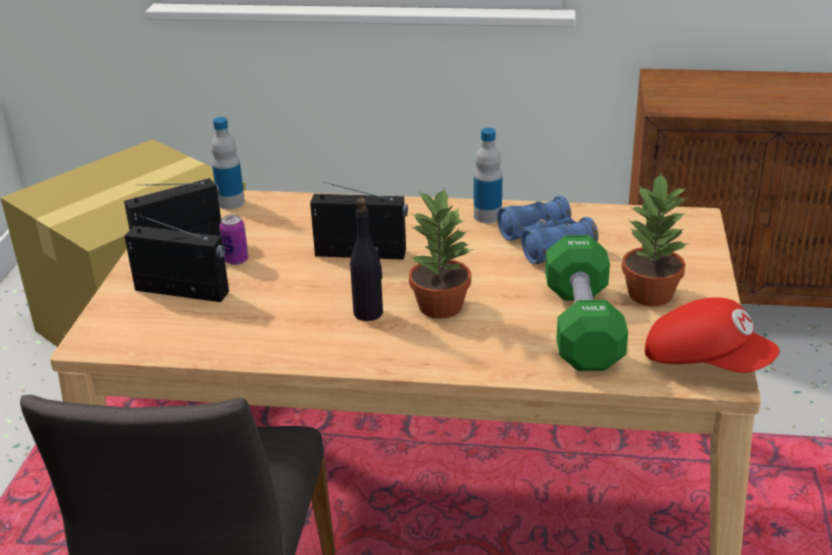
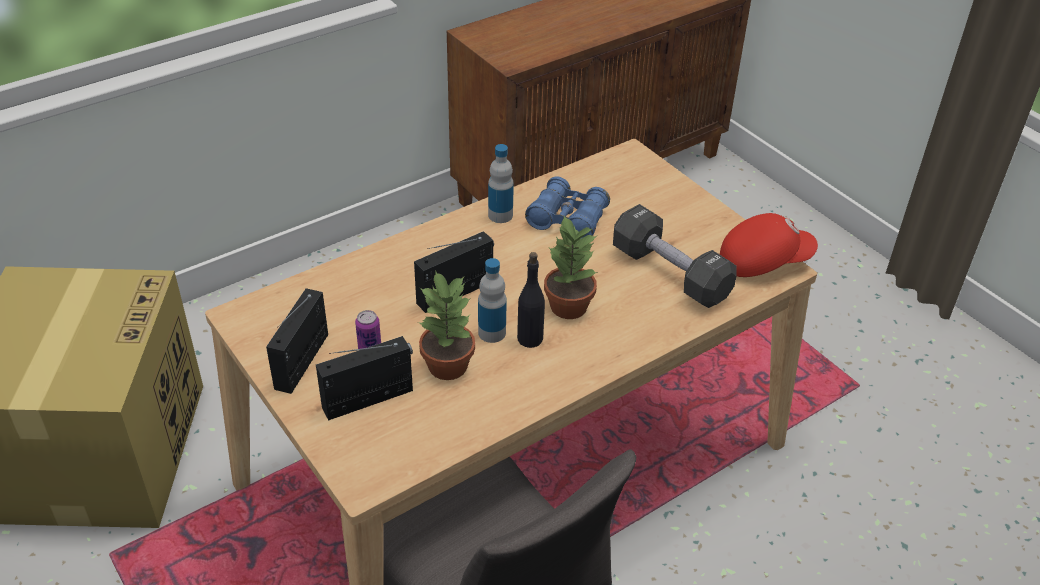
camera: 45 degrees left, 10 degrees up
(231, 202) = (284, 299): bottle -> bottle (492, 333)
(582, 326) = (670, 273): green dumbbell -> black dumbbell
(651, 294) = (678, 227): potted plant -> potted plant (448, 365)

